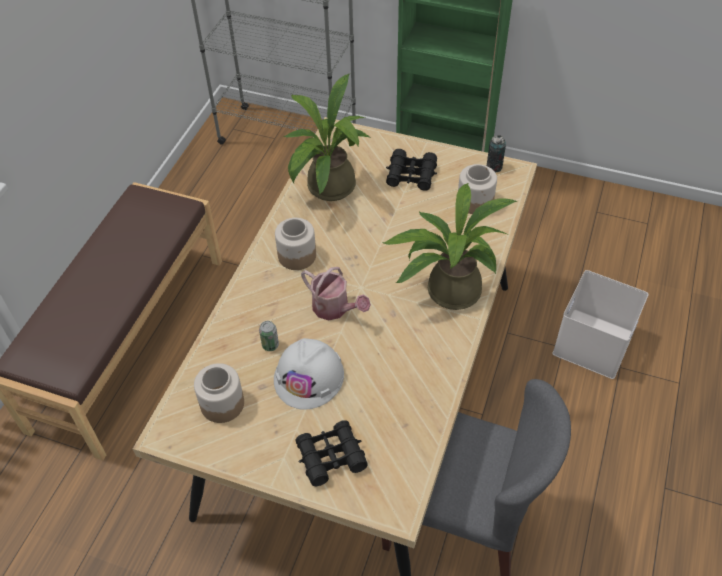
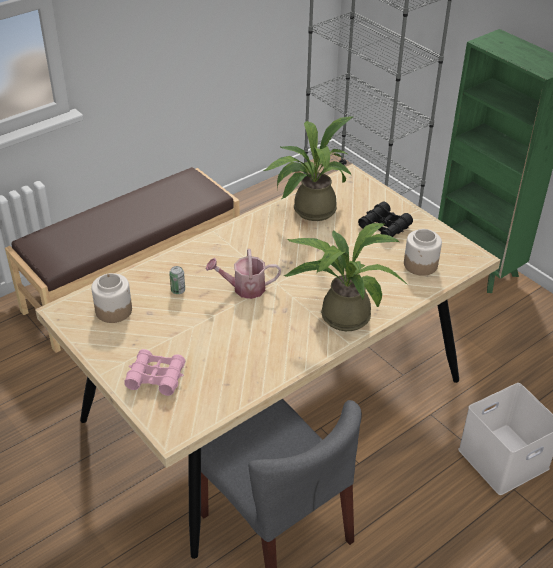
camera: 30 degrees right, 10 degrees down
(296, 256) = (247, 243): jar -> none
(309, 377) = (187, 322): white hard hat -> none
(331, 457) = (156, 377): black binoculars -> pink binoculars
(335, 309) = (244, 288): watering can -> watering can turned 105 degrees clockwise
(494, 167) = (459, 248): can -> none

